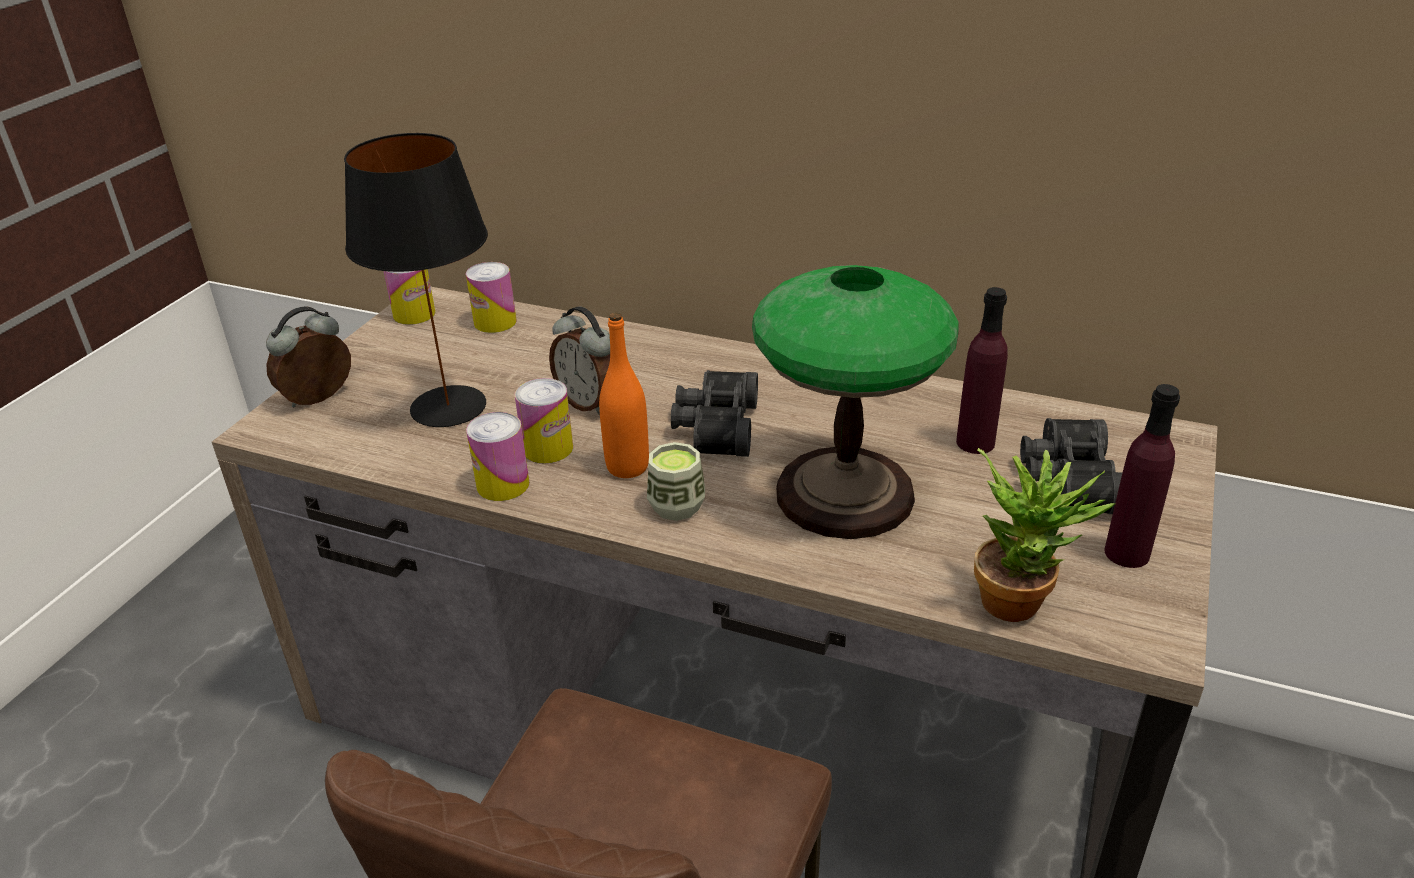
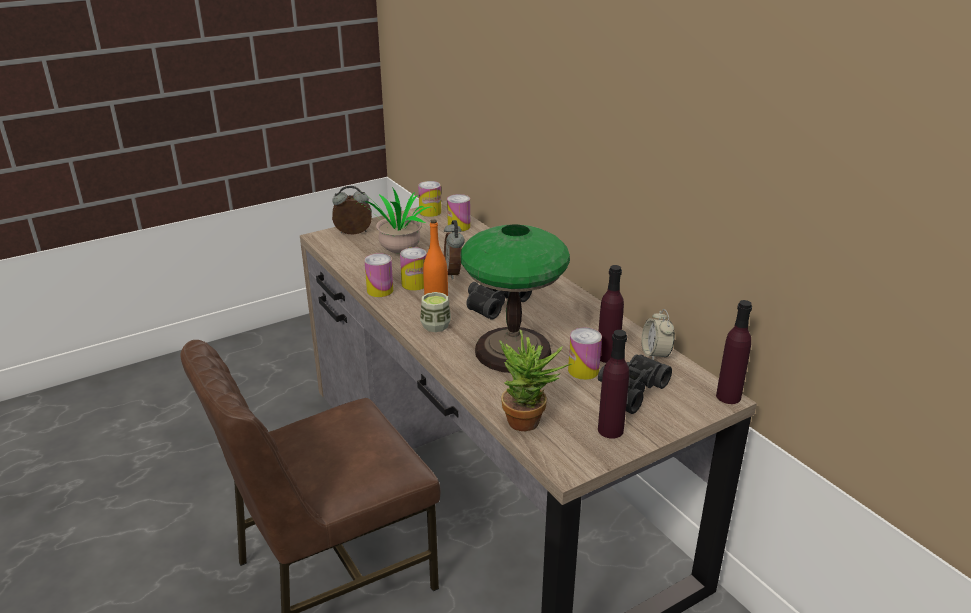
camera: 35 degrees right, 5 degrees down
(449, 406) = (397, 253): black table lamp -> potted plant
(975, 479) = (583, 370): none -> can
(1025, 412) = (655, 354): none -> alarm clock
(1180, 432) = (728, 396): none -> purple bottle

